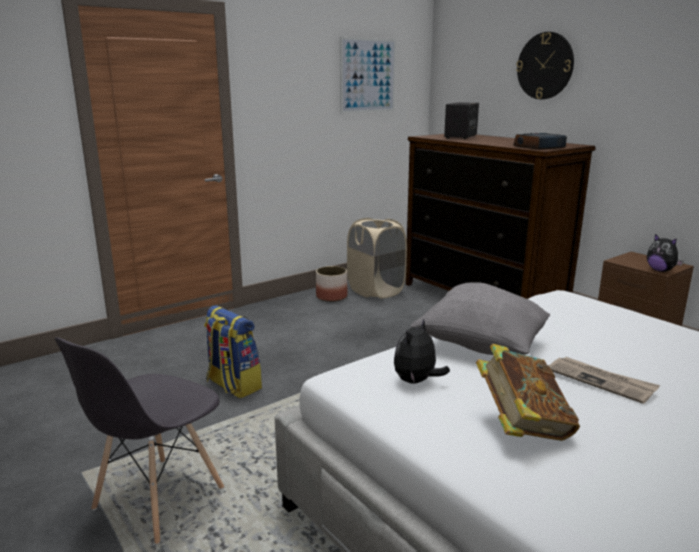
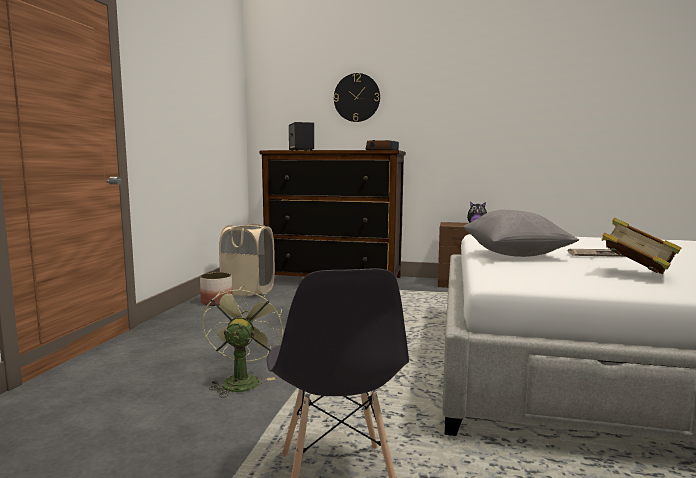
camera: 40 degrees left, 10 degrees down
(233, 385) = (241, 380): backpack -> green fan
(368, 75) = (213, 98): picture -> none
(417, 381) = (539, 273): plush toy -> none

